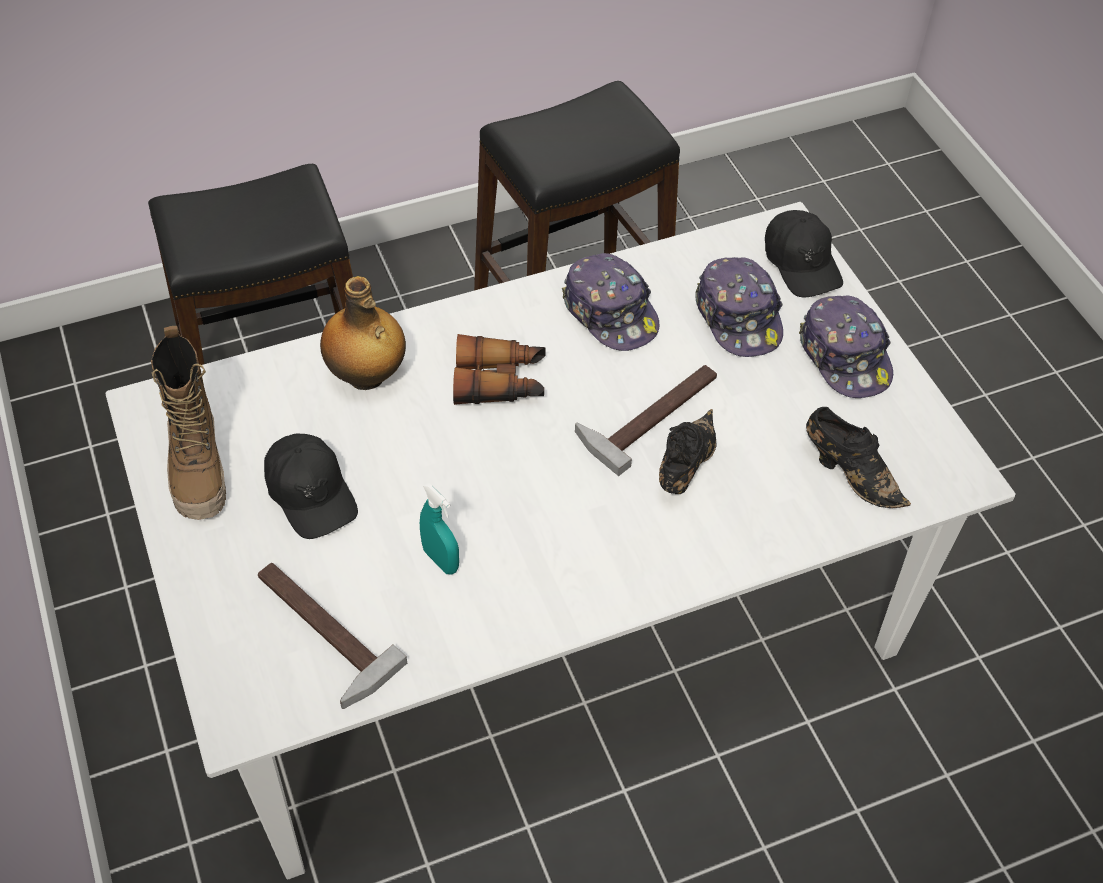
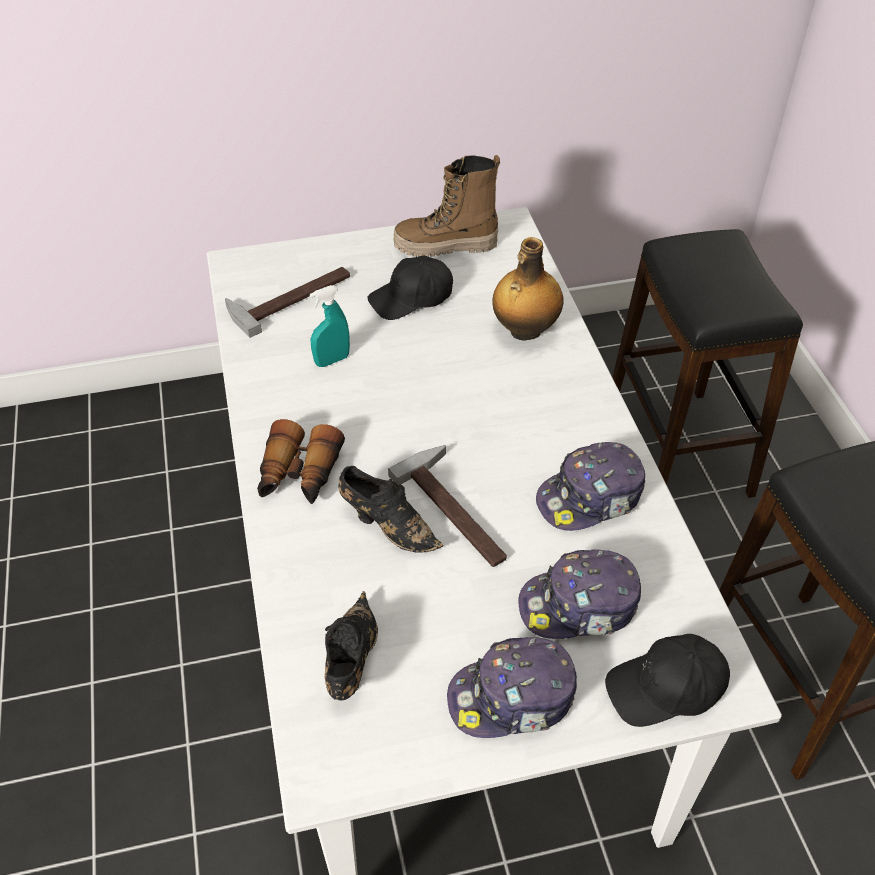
camera: 100 degrees right, 5 degrees down
(500, 382) = (509, 410): binoculars -> binoculars (298, 475)
(849, 473) = (351, 661): black shoe -> black shoe turned 135 degrees clockwise

